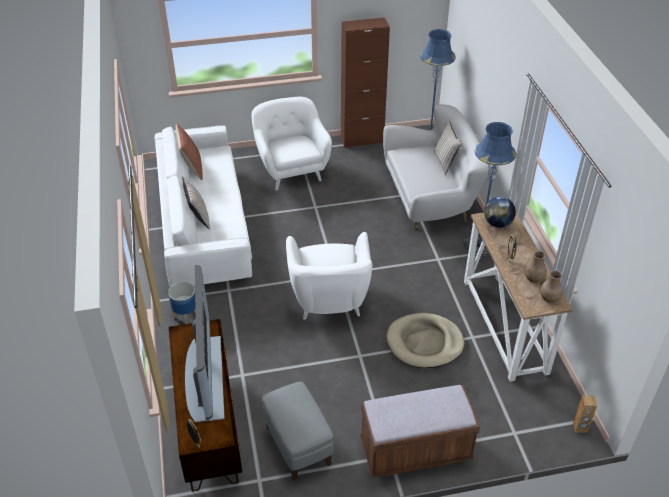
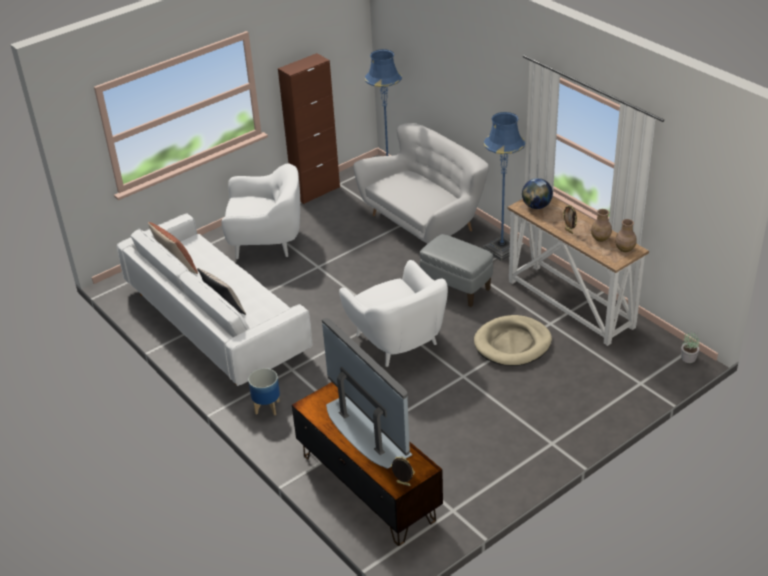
camera: 25 degrees left, 5 degrees down
(291, 170) = (266, 242): white armchair -> white armchair turned 135 degrees clockwise
(298, 445) = (465, 469): grey ottoman -> grey ottoman (456, 288)
(415, 450) = (570, 430): brown bench -> none
(445, 162) = (428, 179): beige pillow -> none
(580, 427) = (688, 358): brown speaker -> potted plant

